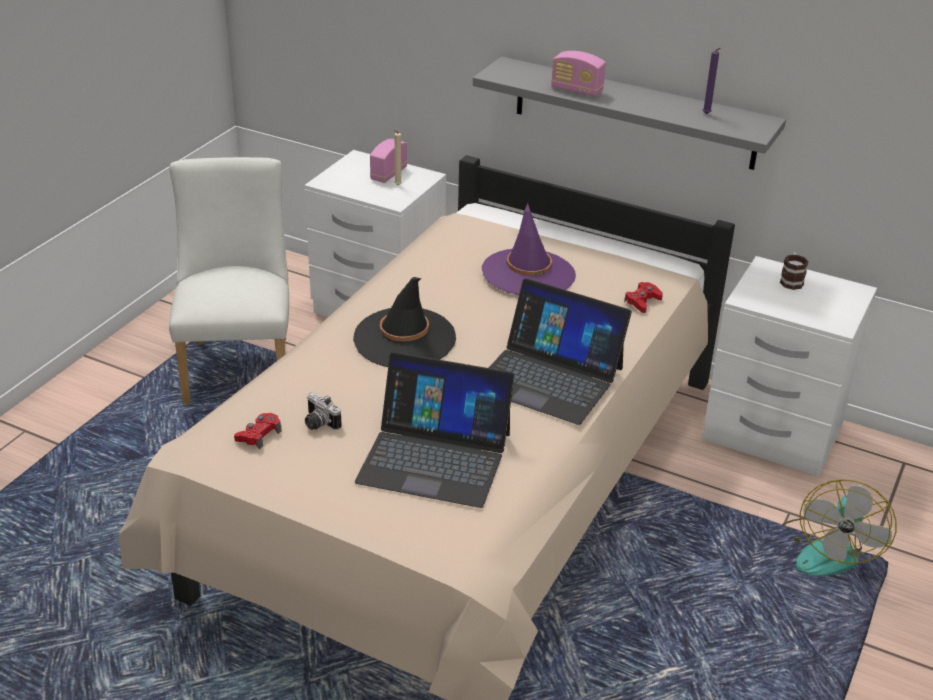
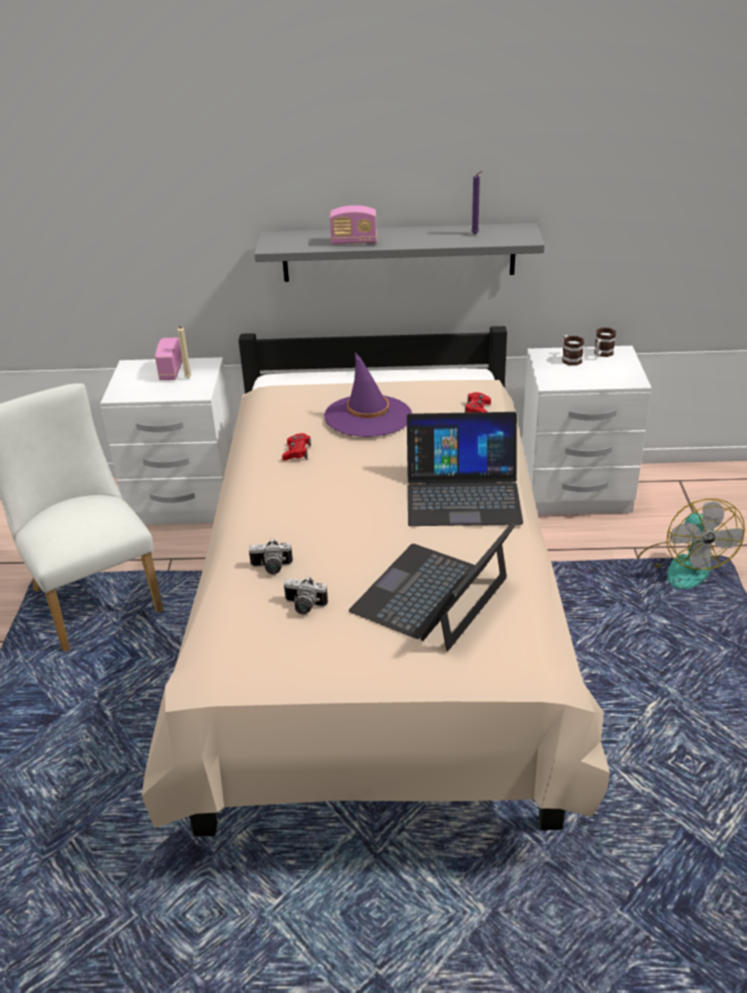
camera: 25 degrees left, 0 degrees up
(259, 435) = (258, 638): red game controller -> red game controller (297, 452)
(320, 380) = (271, 568): none -> camera
(404, 338) = (313, 505): black hat -> none
(435, 457) = (432, 596): laptop -> laptop turned 135 degrees clockwise
(832, 286) = (602, 354): none -> mug

